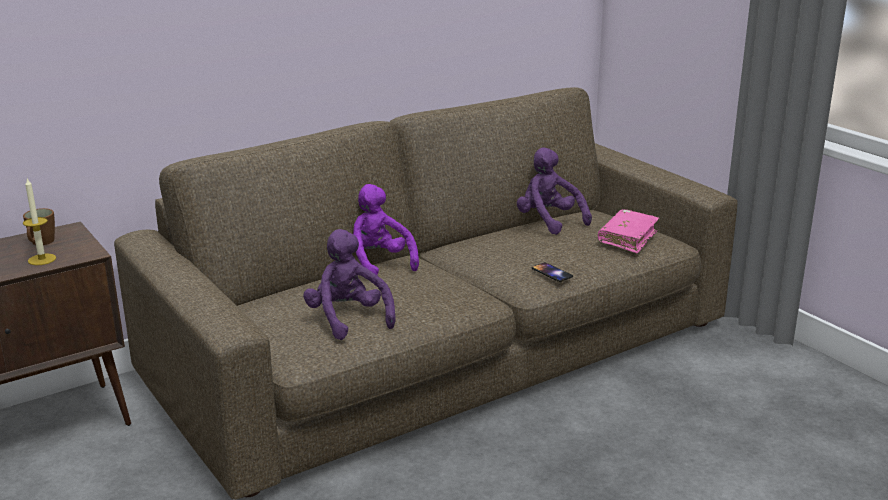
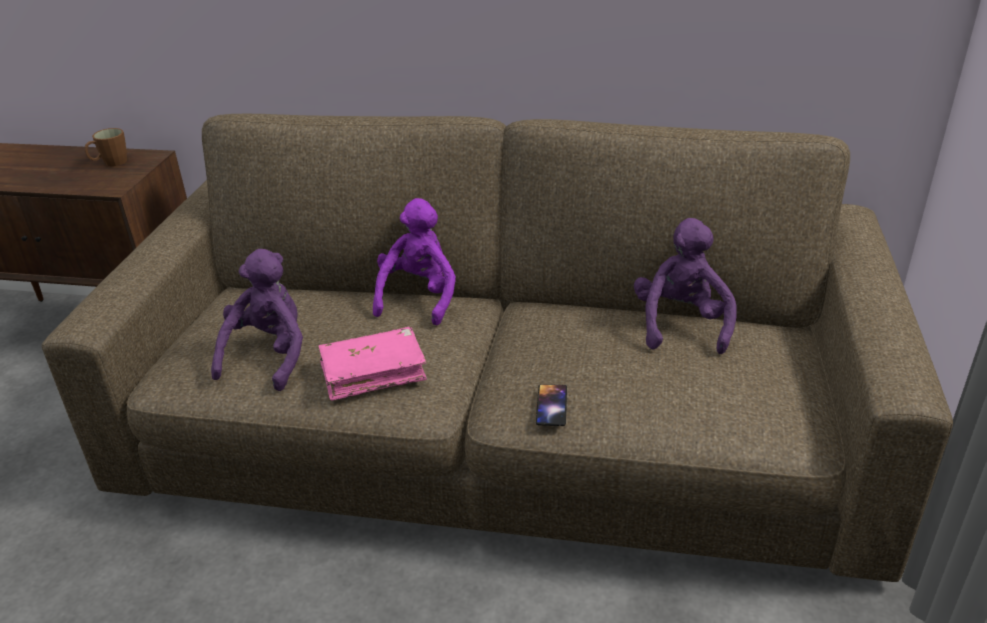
camera: 45 degrees right, 10 degrees up
(42, 259) = (79, 181): candle -> none
(627, 239) = (731, 402): pink book -> pink book (373, 372)

